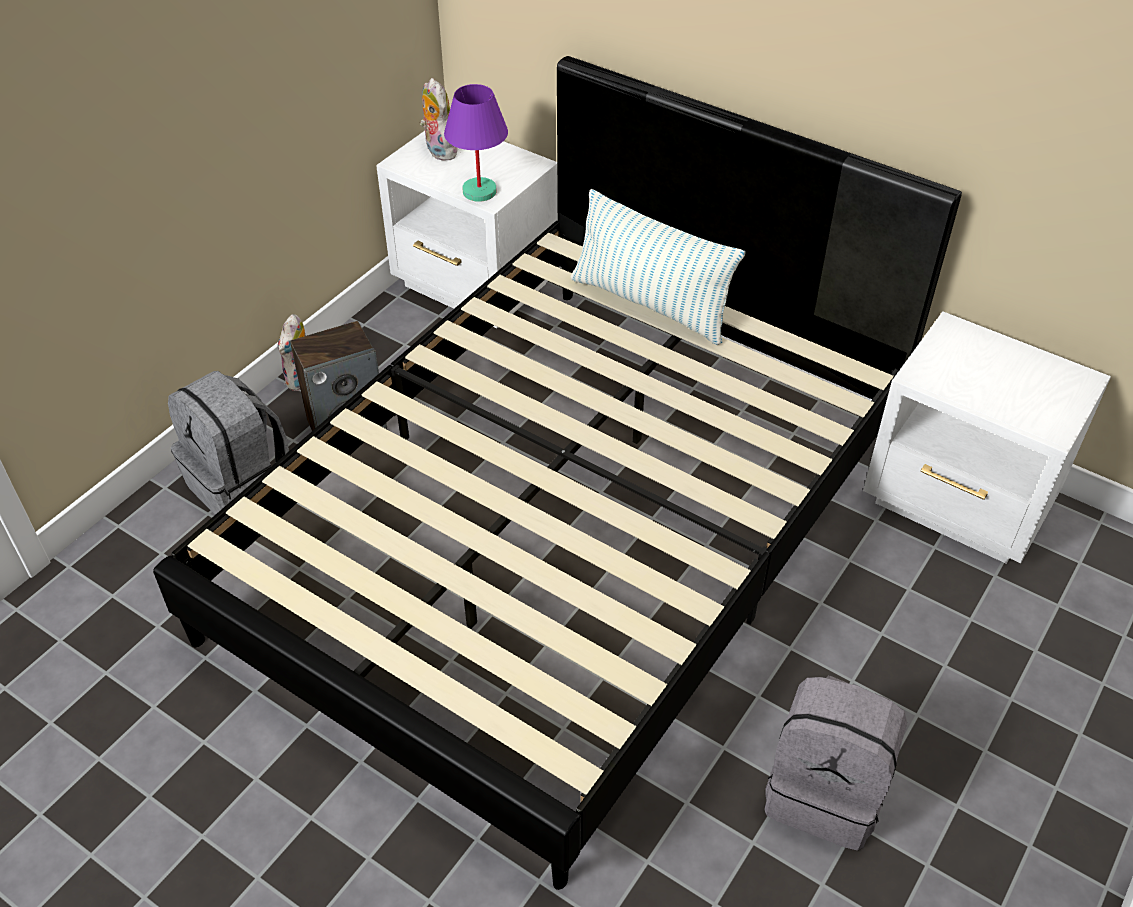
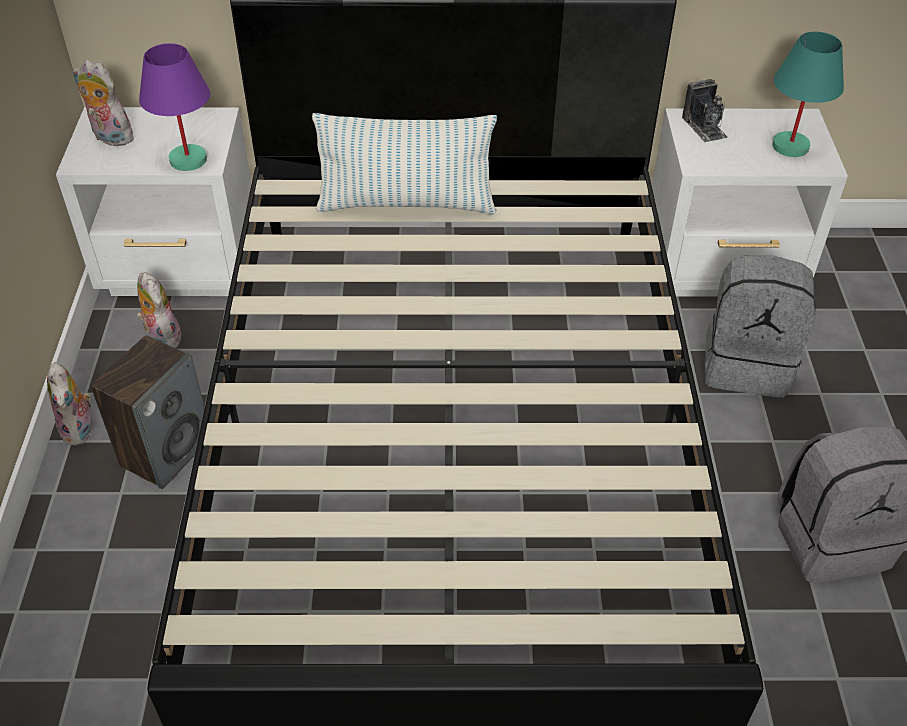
camera: 35 degrees left, 0 degrees up
(241, 484) = (101, 563): grey backpack -> grey backpack (747, 364)
(415, 336) = (162, 337): none -> plush toy
(963, 344) = (704, 127): none -> camera
(1035, 400) = (791, 147): none -> turquoise table lamp

